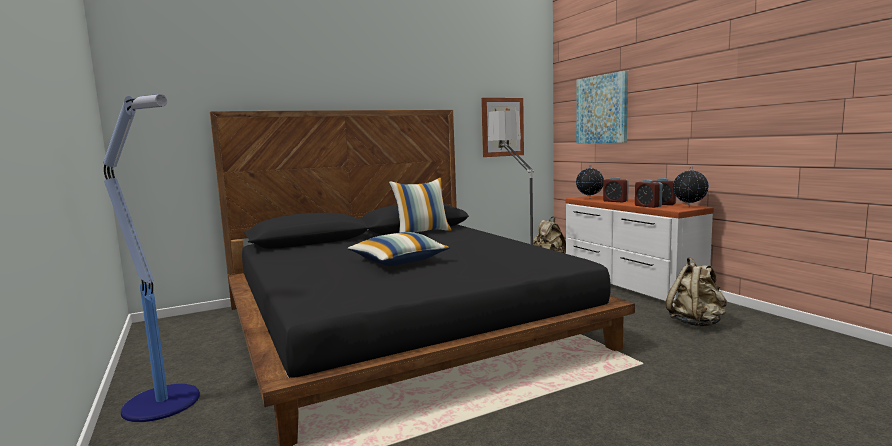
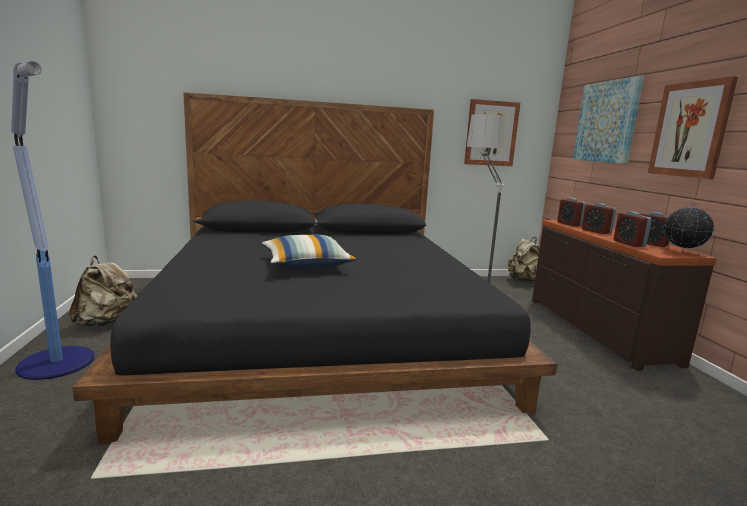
camera: 15 degrees right, 5 degrees up
(422, 232) = (371, 236): pillow -> none
(589, 199) = (569, 224): globe -> alarm clock
(628, 284) = (595, 328): white dresser -> brown dresser
(673, 111) = (690, 130): none -> picture
(696, 323) = (652, 398): beige backpack -> beige backpack (107, 323)

